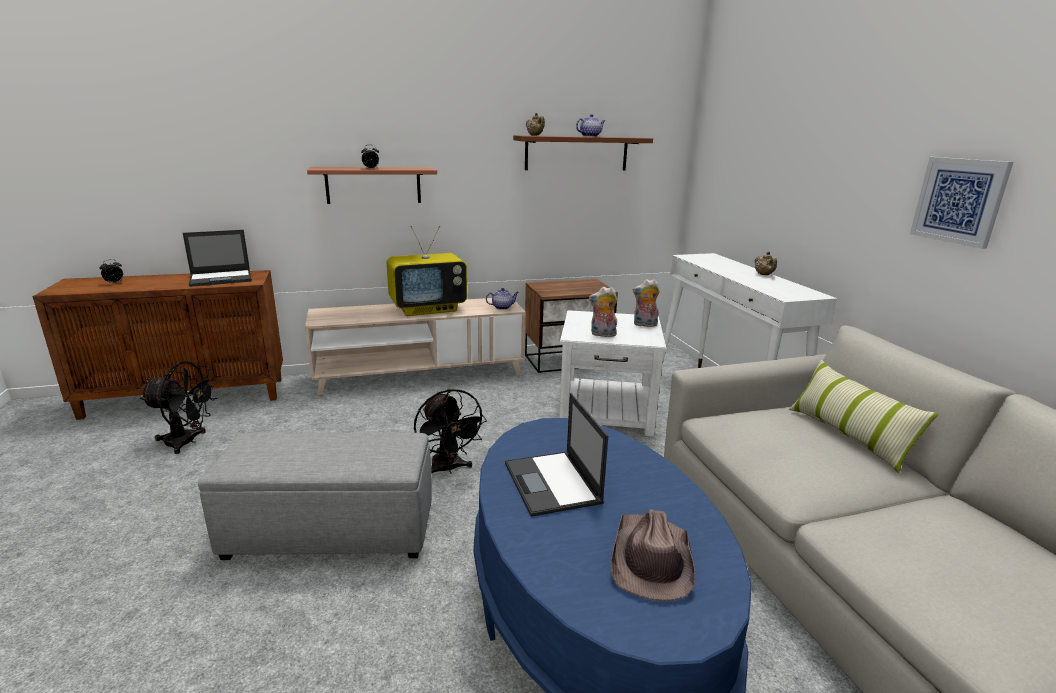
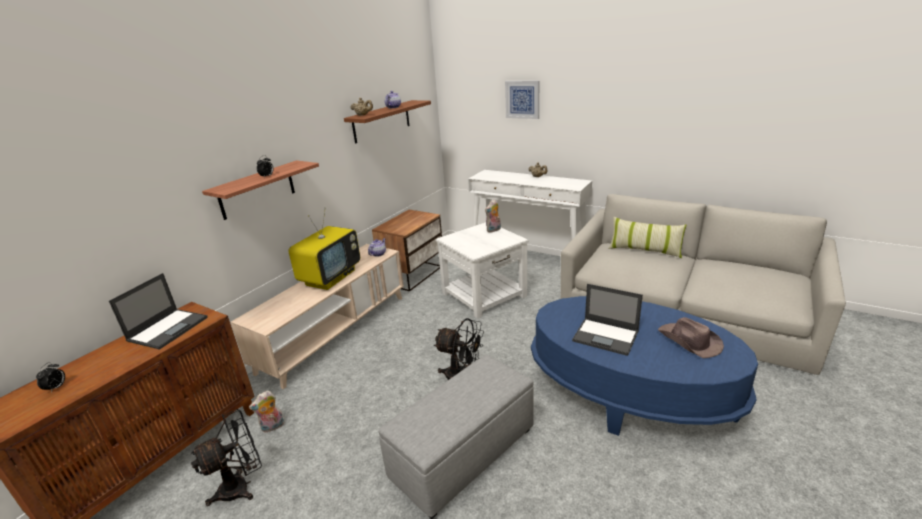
camera: 40 degrees left, 5 degrees up
(602, 335) = (487, 246): plush toy -> plush toy (272, 427)
(959, 201) = (651, 119): picture -> picture (522, 99)

